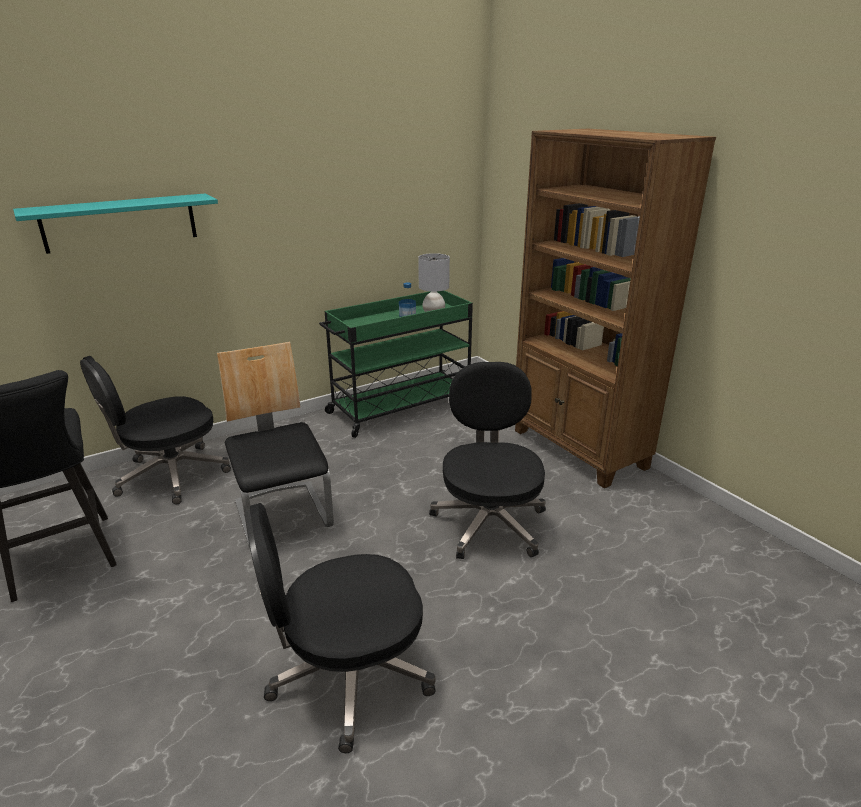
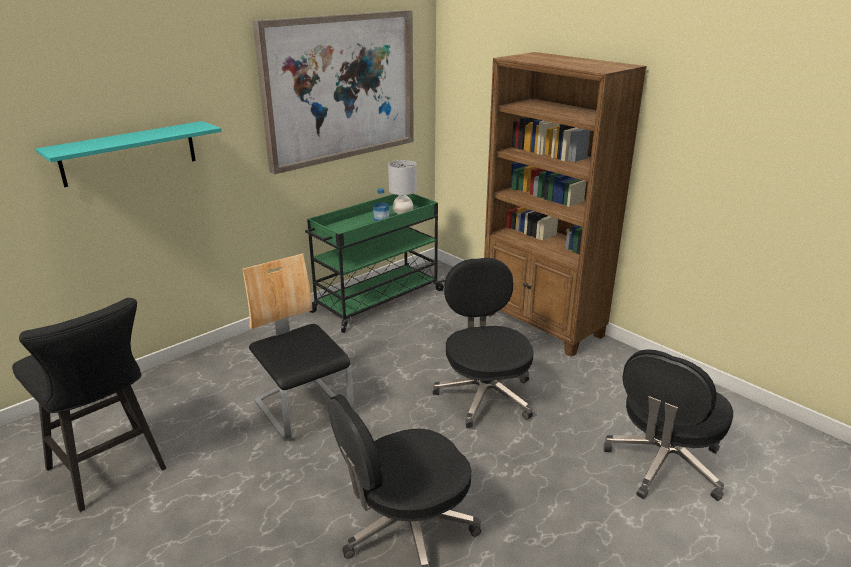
camera: 10 degrees left, 0 degrees up
(170, 476) = (182, 384): black office chair -> black office chair (663, 465)
(368, 169) = (340, 88): none -> picture

